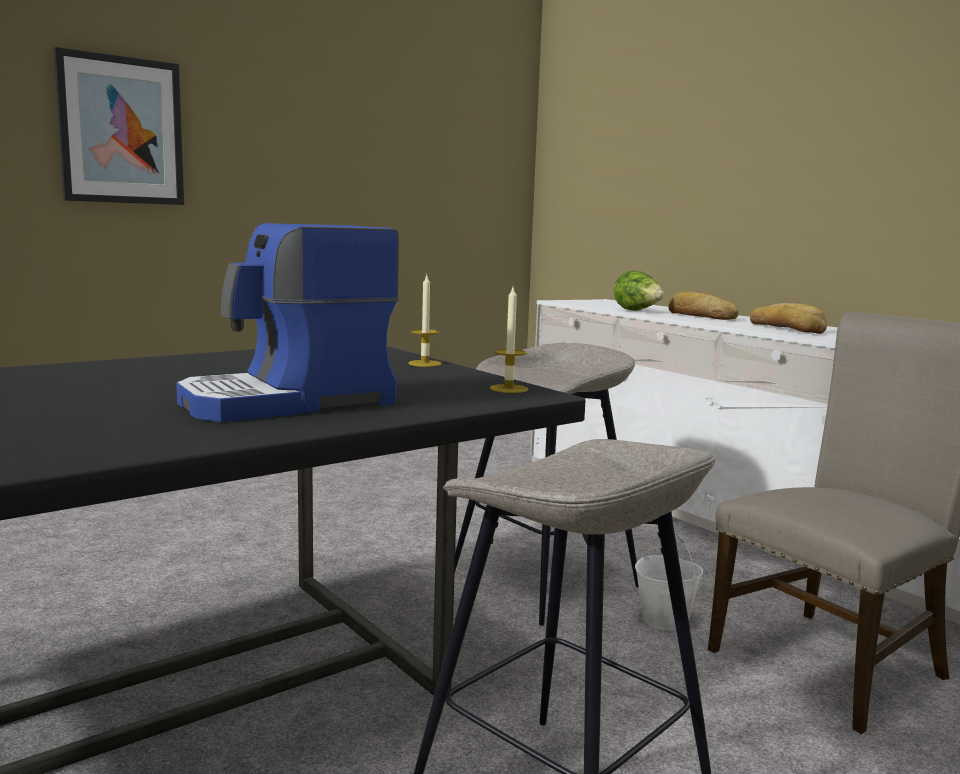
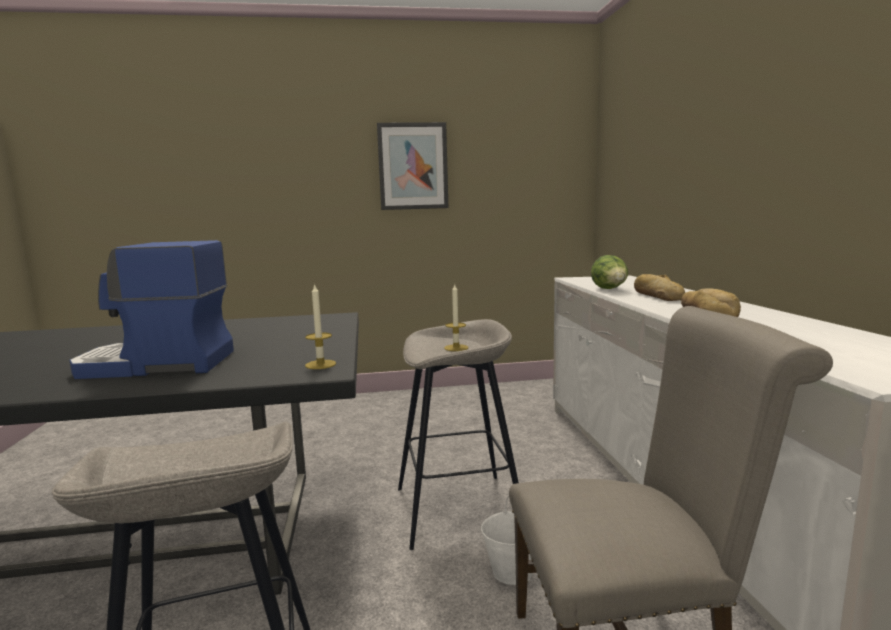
camera: 30 degrees right, 0 degrees up
(121, 130) = (274, 175): picture -> picture (413, 166)
(424, 363) = (333, 335): candle -> candle (456, 348)

